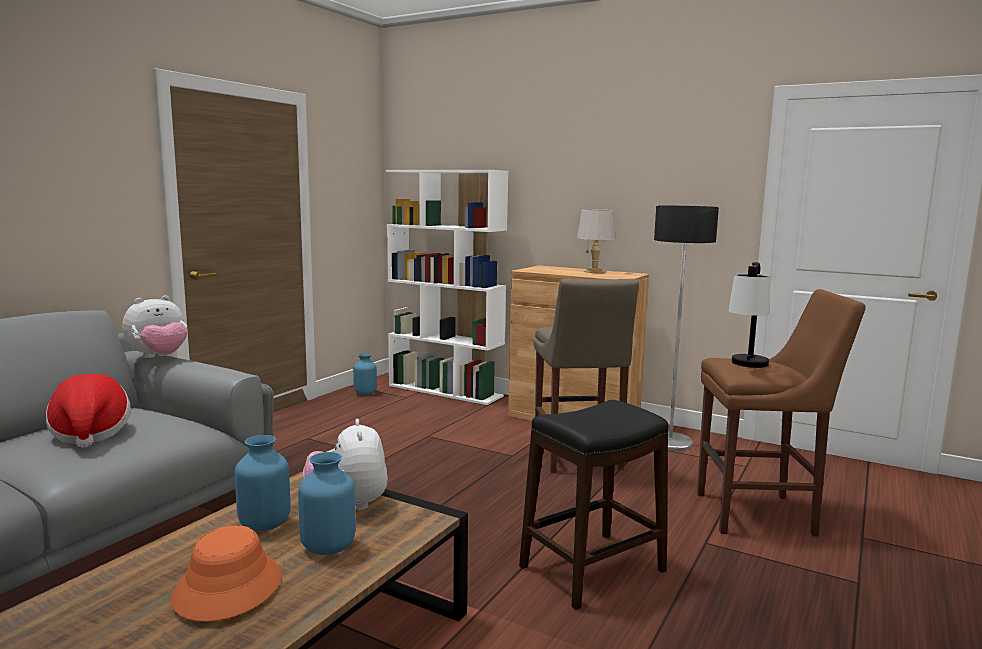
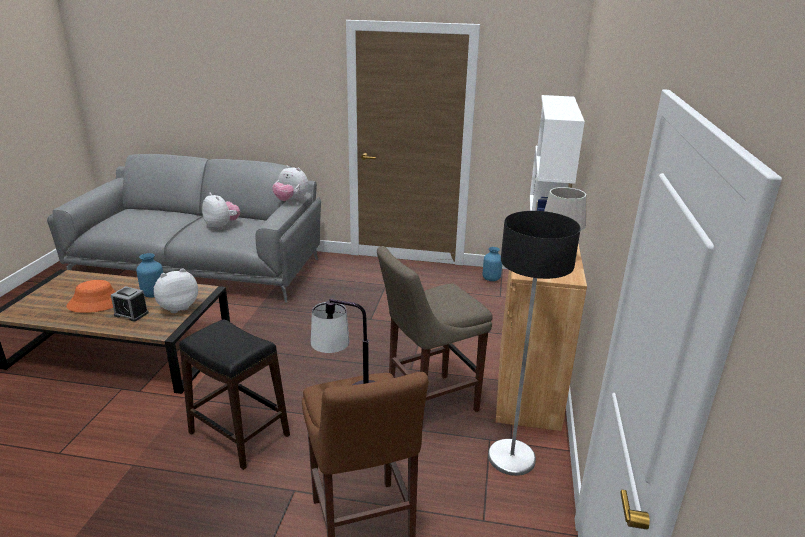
camera: 70 degrees right, 15 degrees up
(90, 433) = (222, 226): hat -> plush toy
(328, 546) = (131, 314): blue vase -> alarm clock

